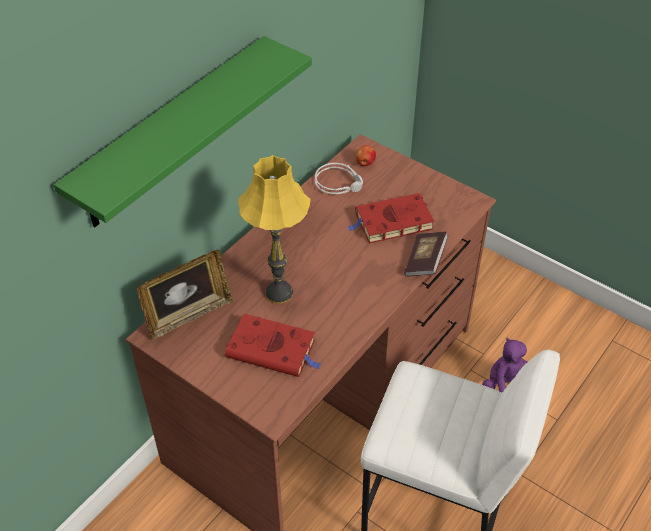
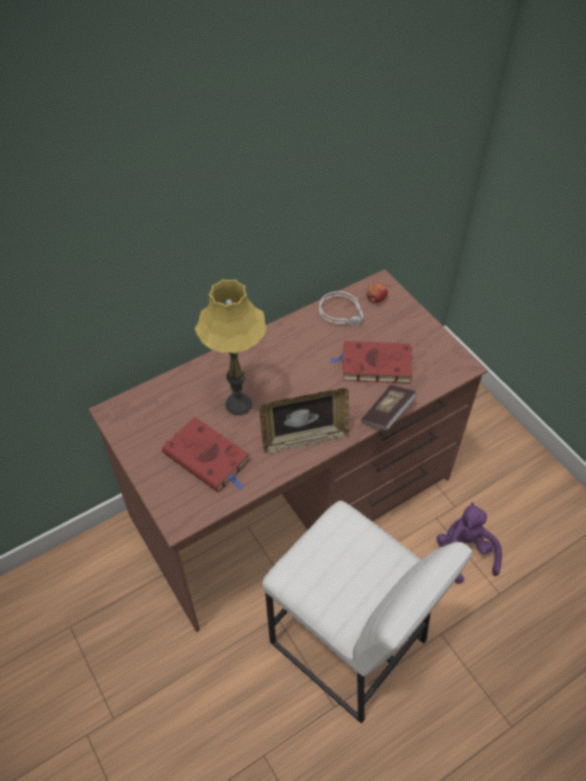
camera: 20 degrees right, 5 degrees up
(172, 133) = (151, 235): green shelf -> none
(188, 315) = (150, 402): picture frame -> picture frame (304, 438)

